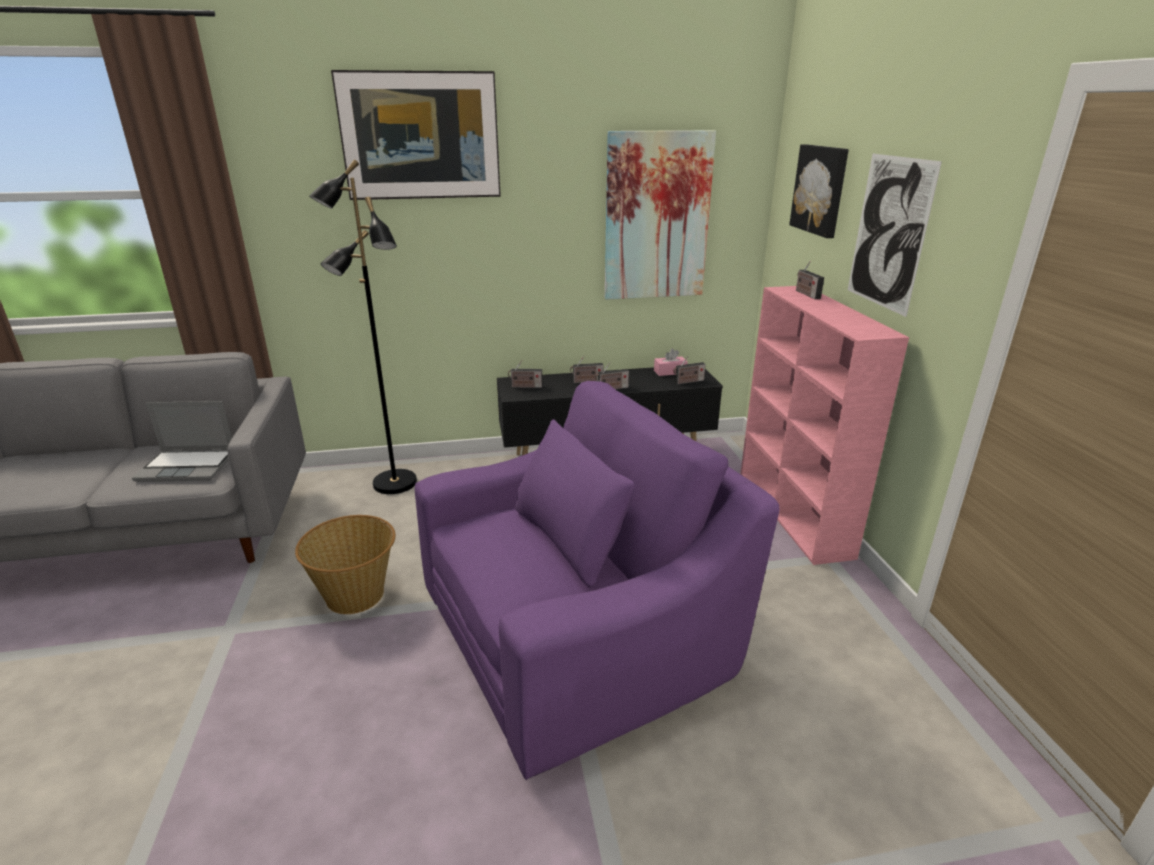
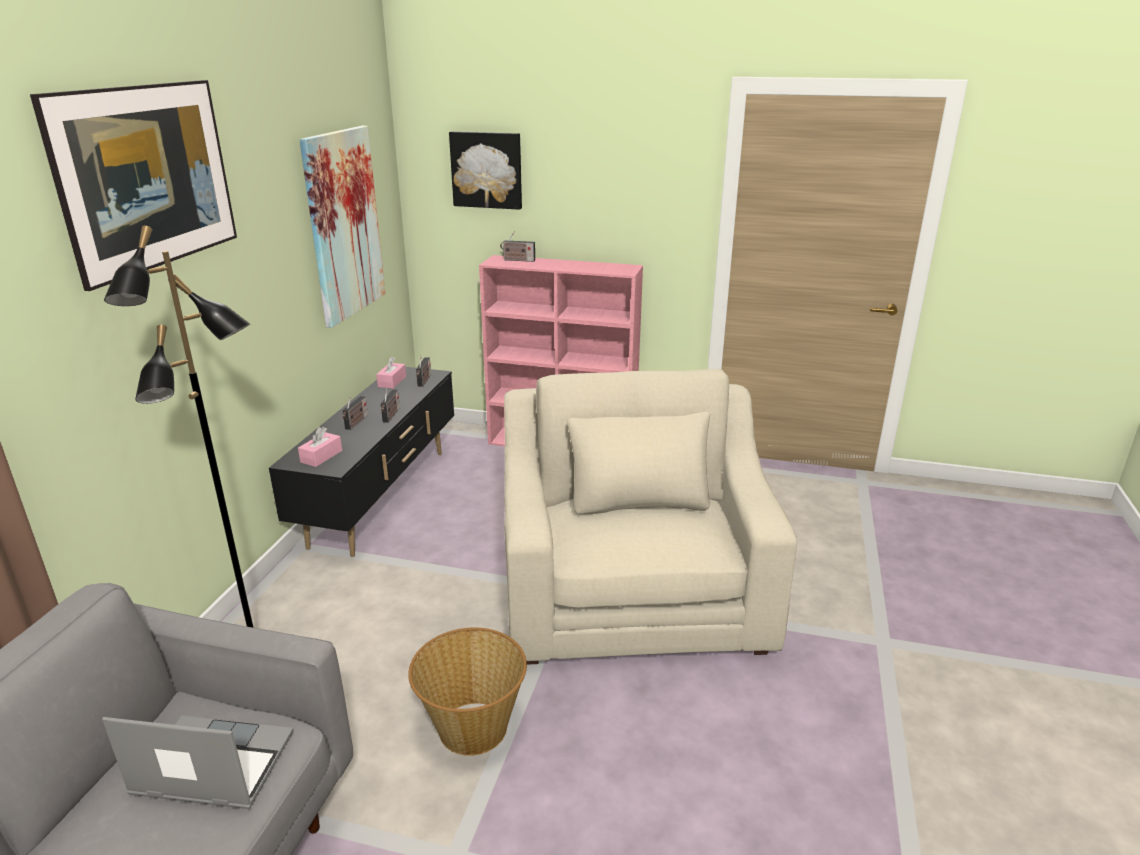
camera: 65 degrees left, 0 degrees up
(189, 466) = (211, 766): laptop -> laptop turned 105 degrees counterclockwise
(525, 387) = (321, 456): radio -> pink tissue box
(577, 634) = (633, 591): purple armchair -> beige armchair
(889, 233) = (594, 194): picture -> none

